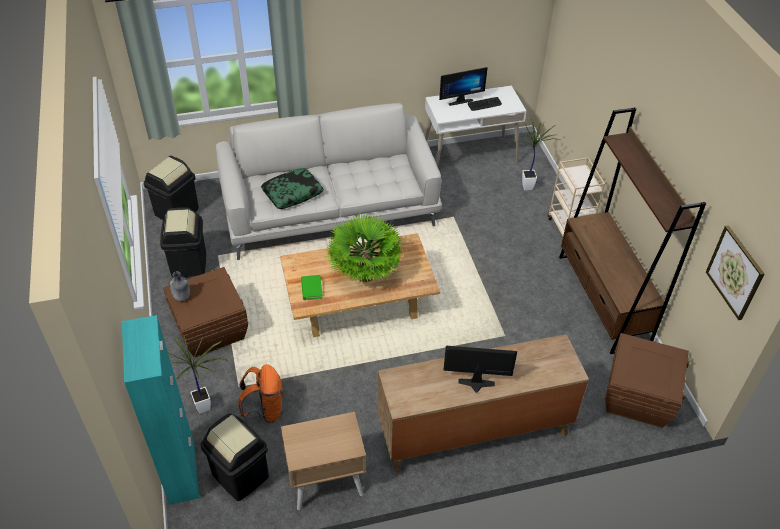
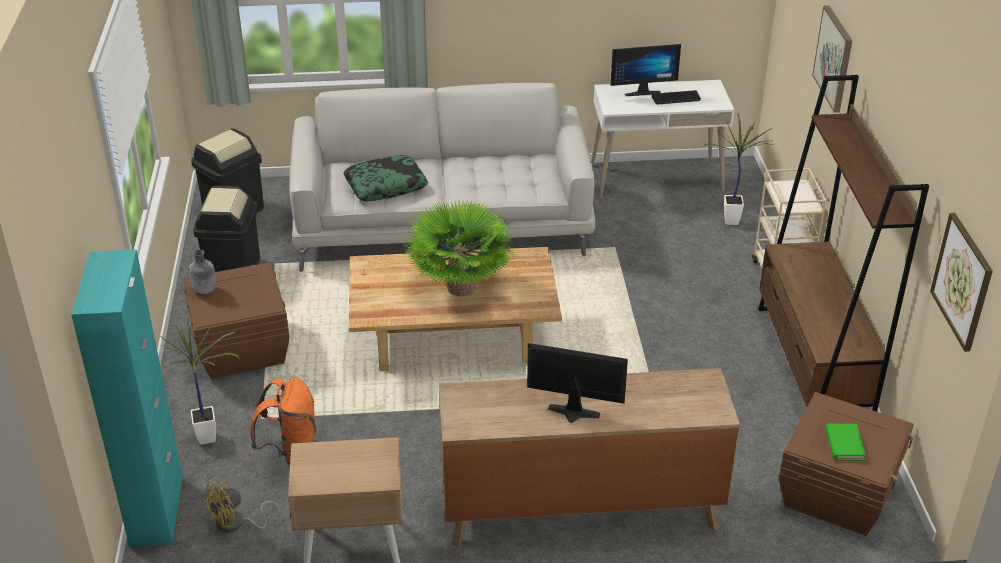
camera: 10 degrees right, 10 degrees down
(241, 475) = (236, 524): black trash can -> yellow fan
(311, 289) = (382, 297): green book -> green book (844, 444)
(609, 86) = (834, 58): none -> picture

